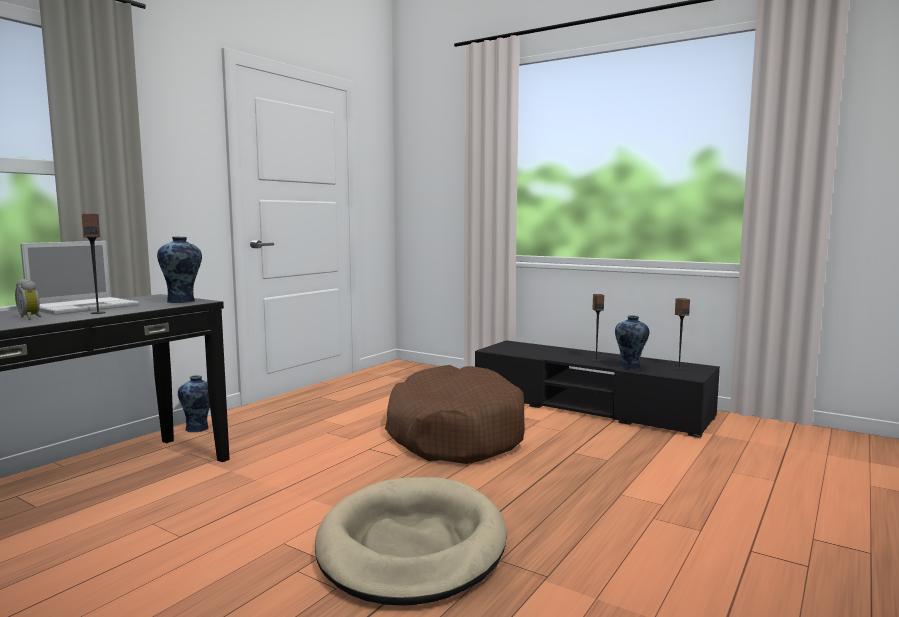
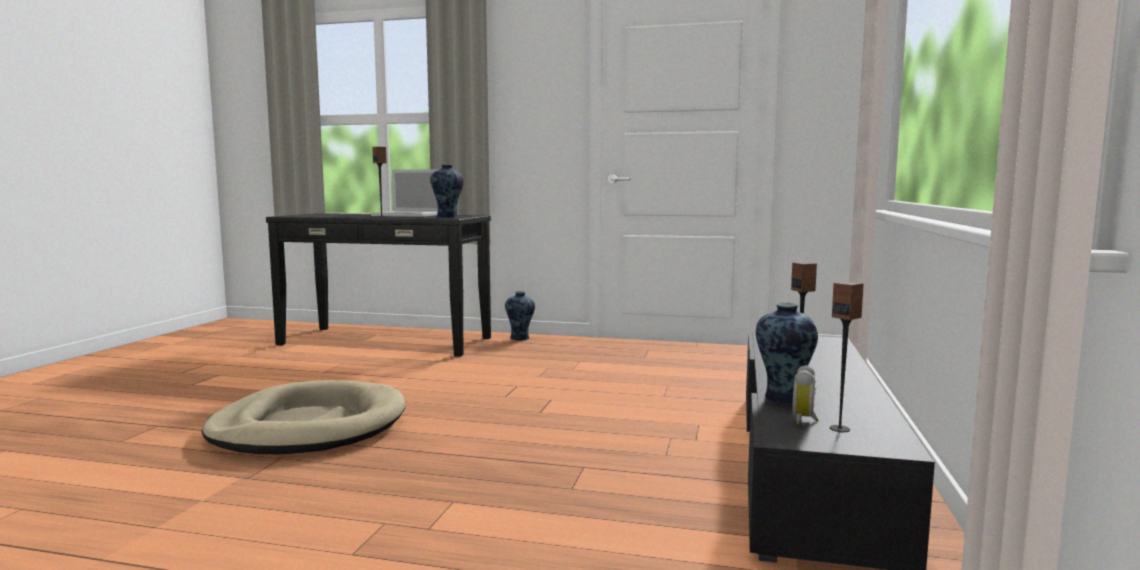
camera: 70 degrees right, 0 degrees up
(31, 318) = (356, 216): alarm clock -> alarm clock (805, 420)
(454, 434) = (590, 407): brown dog bed -> none

